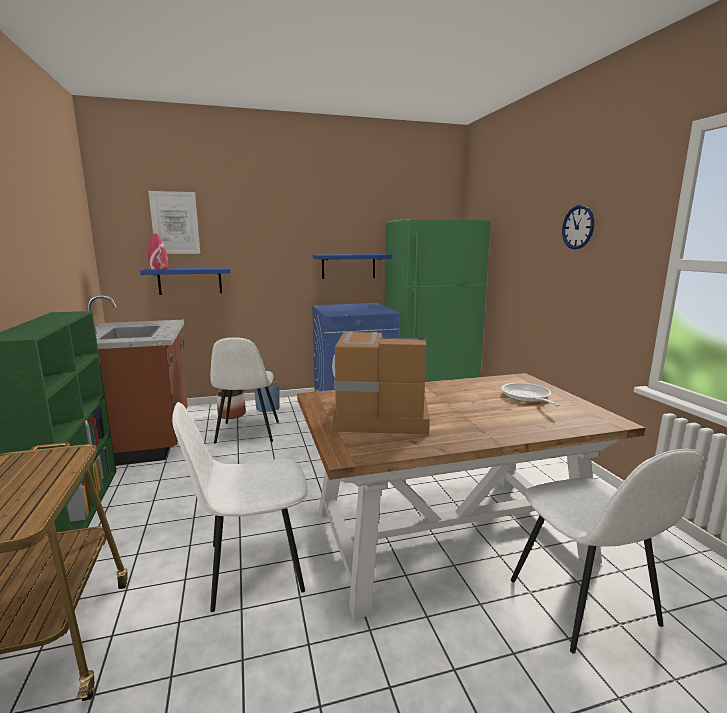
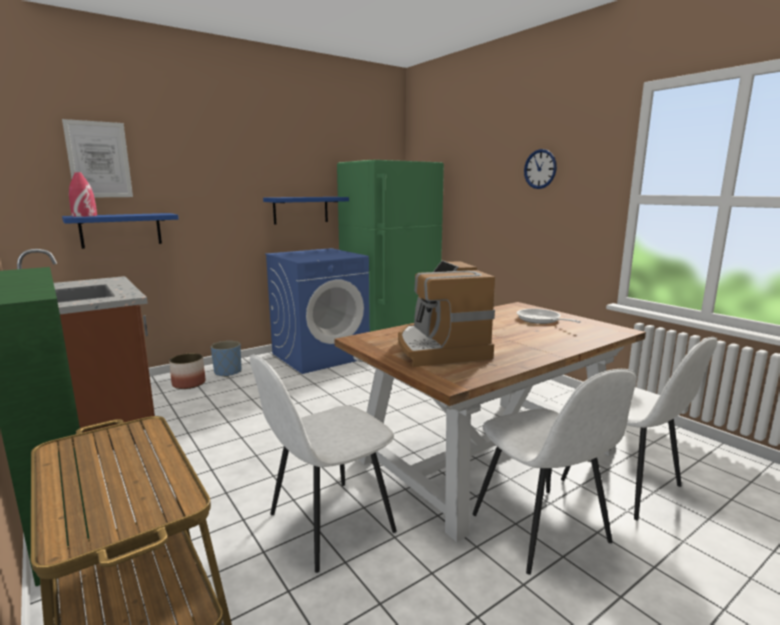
camera: 20 degrees left, 0 degrees up
(247, 433) = (223, 400): white chair -> white chair (541, 530)
(379, 416) = (439, 349): coffee machine -> coffee machine turned 90 degrees counterclockwise

